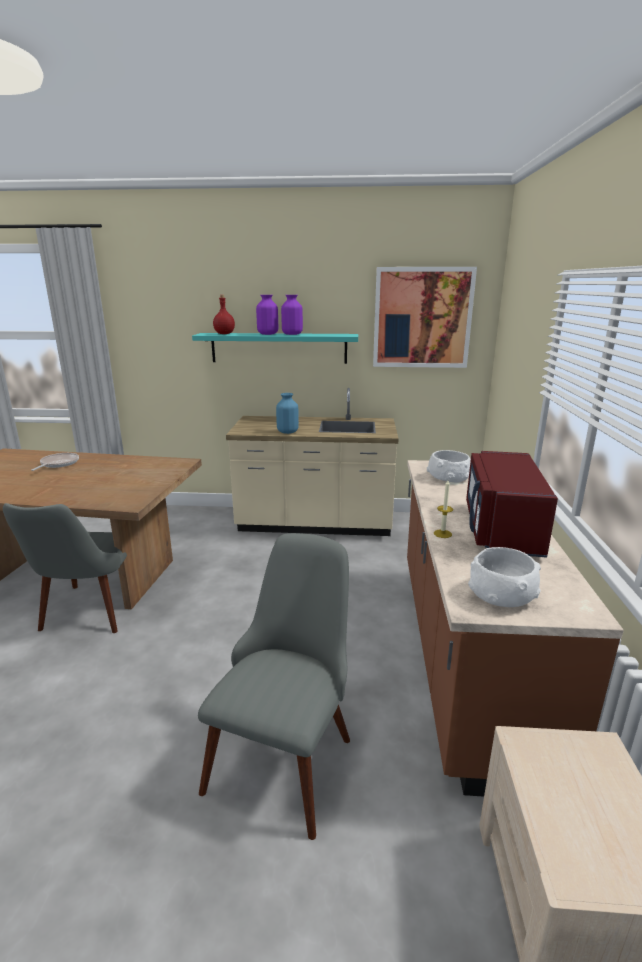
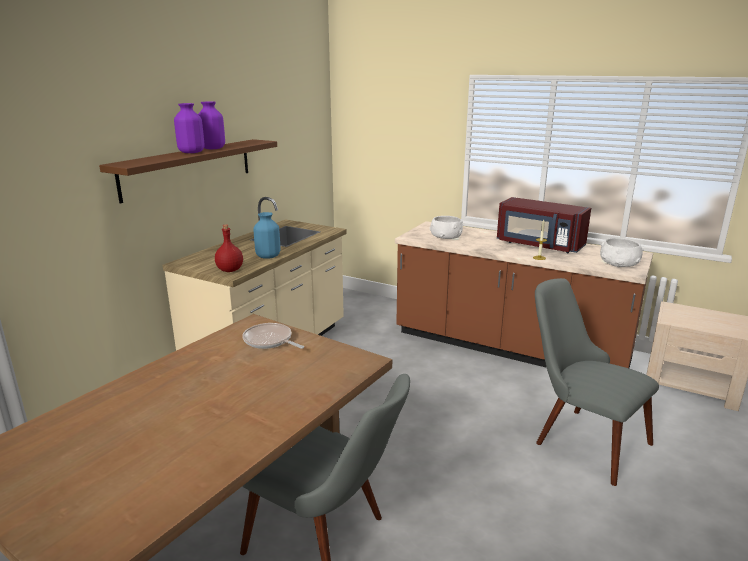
camera: 65 degrees left, 0 degrees up
(58, 464) = (136, 406): frying pan -> frying pan (269, 341)
(224, 334) = (146, 160): red bottle -> red bottle (229, 270)
(279, 348) = (189, 168): turquoise shelf -> brown shelf
(422, 318) = (292, 117): picture -> none

